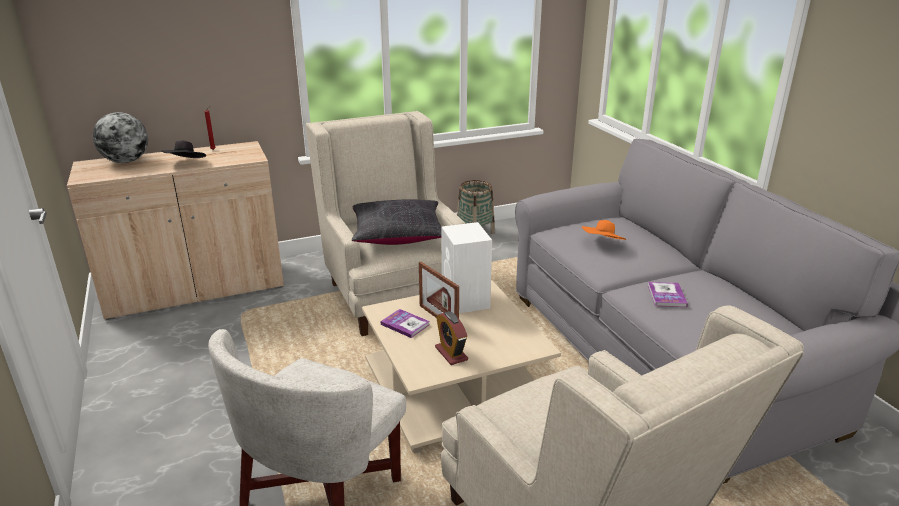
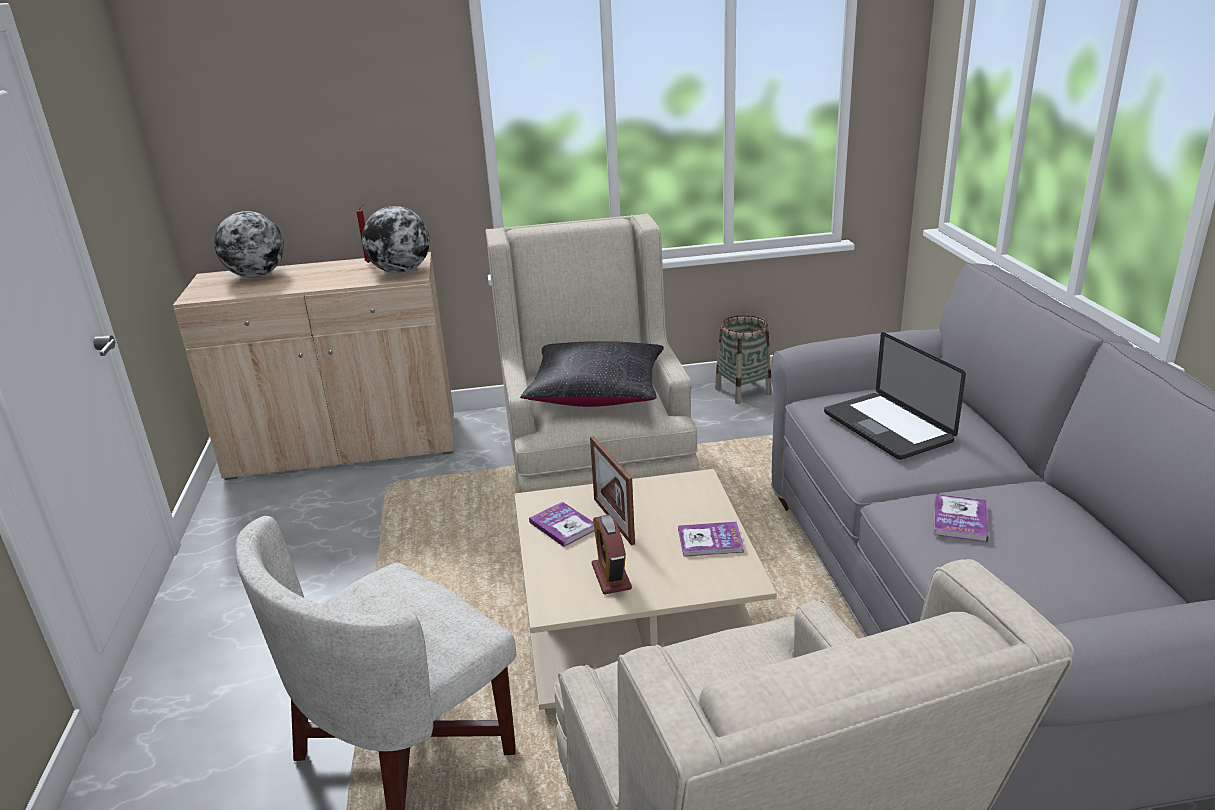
camera: 15 degrees right, 0 degrees up
(186, 164) = (325, 281): black hat -> none
(242, 155) = (401, 271): none -> globe
(465, 301) = (662, 498): white speaker -> none
(507, 325) = (710, 541): none -> book
(602, 244) = (887, 427): orange hat -> laptop

